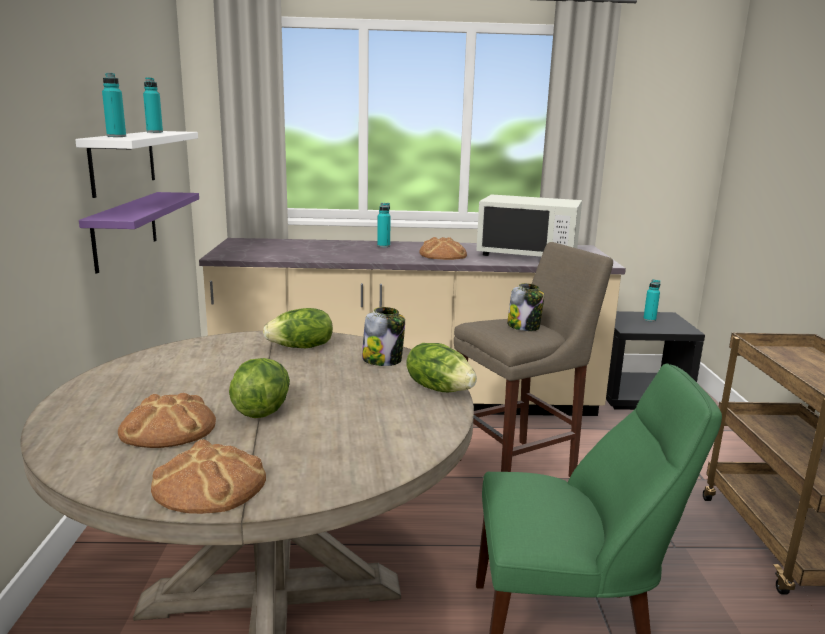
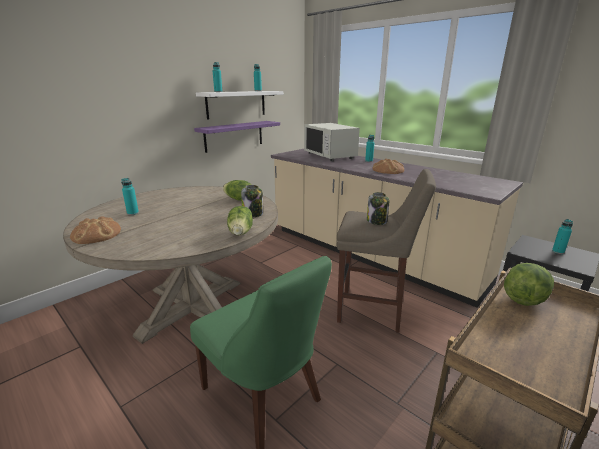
camera: 45 degrees right, 5 degrees up
(168, 427) = (133, 213): bread -> turquoise bottle
(262, 409) = (168, 217): lettuce -> lettuce (524, 298)
(528, 254) = (446, 179): white microwave -> white microwave (330, 155)

